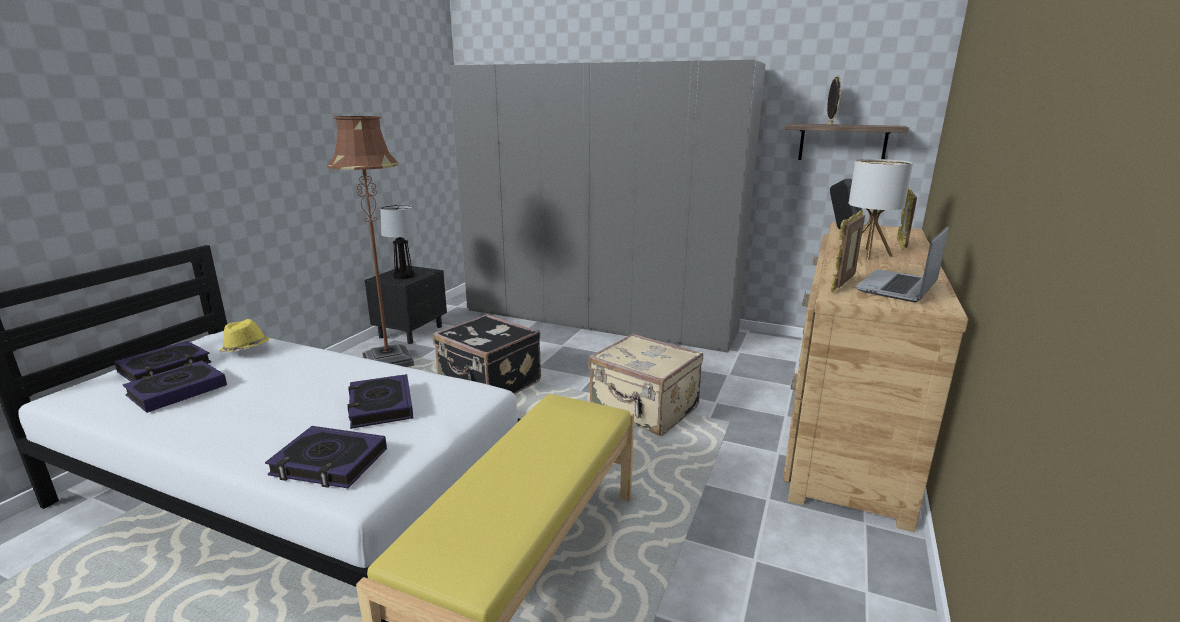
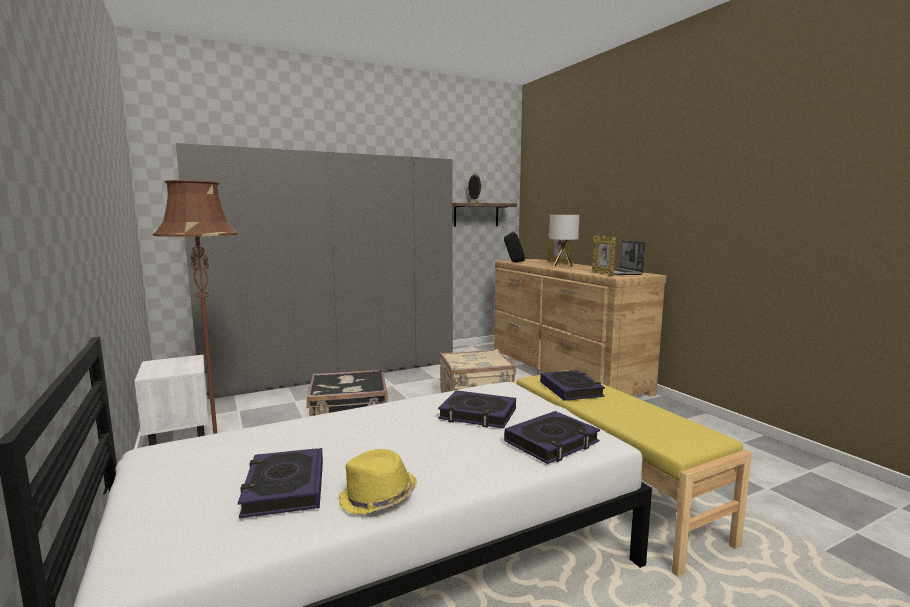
camera: 50 degrees left, 10 degrees down
(165, 368) = (192, 490): book -> book (571, 389)
(245, 349) = (243, 442): yellow hat -> yellow hat (377, 498)
(404, 276) = (175, 367): table lamp -> none
(412, 331) = (179, 432): black nightstand -> white nightstand

